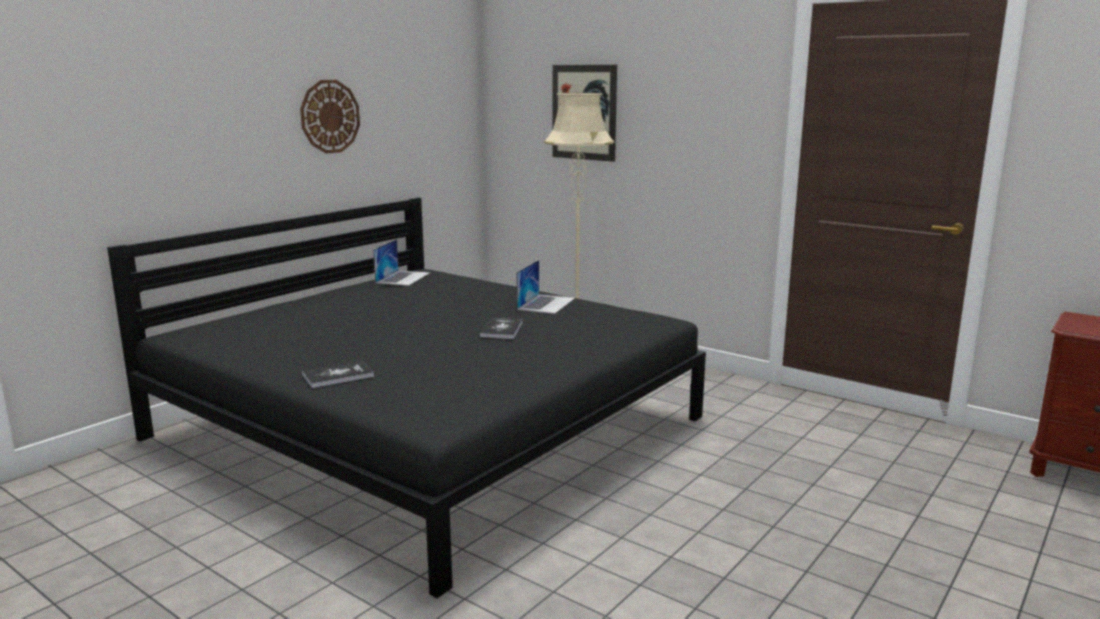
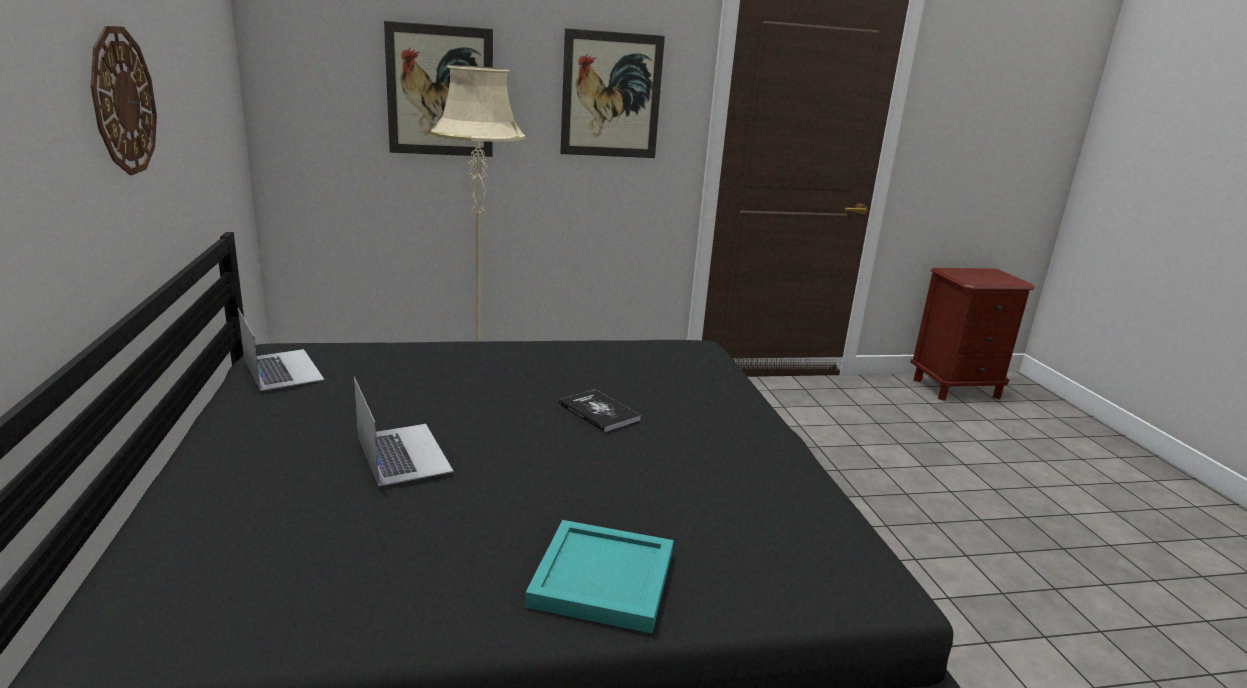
camera: 50 degrees left, 5 degrees up
(338, 376) = (605, 578): book -> turquoise tray
(546, 303) = (551, 358): laptop -> laptop (403, 453)
(700, 112) = (611, 95): none -> picture

